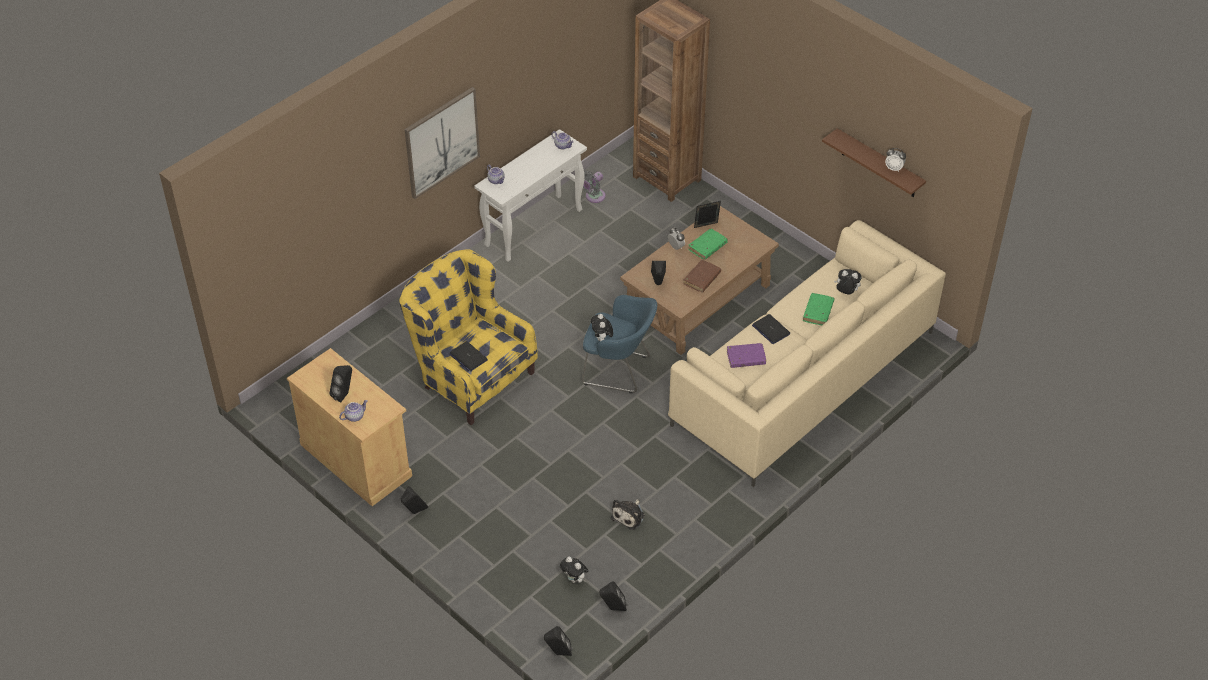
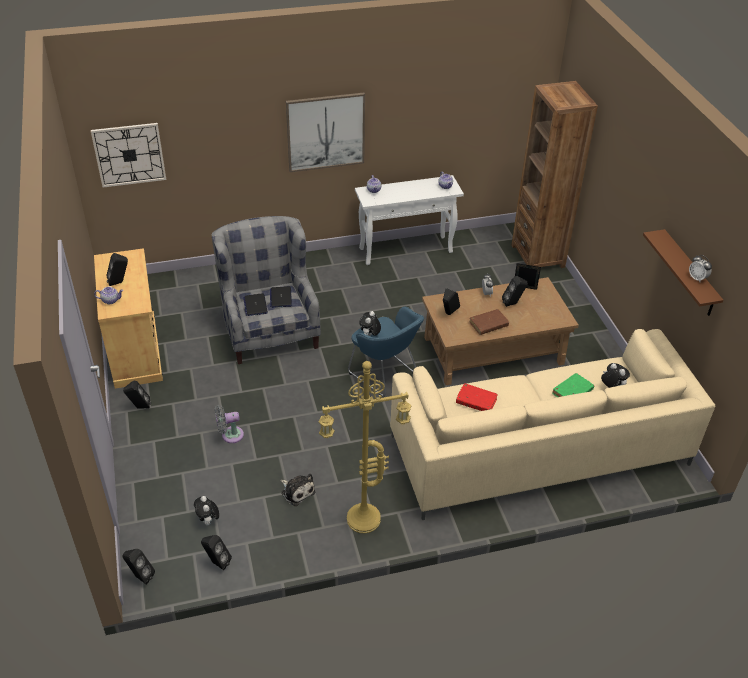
camera: 30 degrees right, 5 degrees down
(267, 253) = (129, 154): none -> wall clock
(470, 375) = (269, 329): yellow armchair -> grey armchair
(593, 197) = (469, 247): grey fan -> grey fan (230, 435)
(629, 515) = (297, 491): plush toy -> plush toy turned 105 degrees counterclockwise
(705, 512) = (362, 521): none -> yellow floor lamp
(707, 247) = (513, 303): green book -> black speaker
(746, 358) = (476, 401): purple book -> red book
(771, 330) = (517, 388): laptop -> laptop (280, 297)

